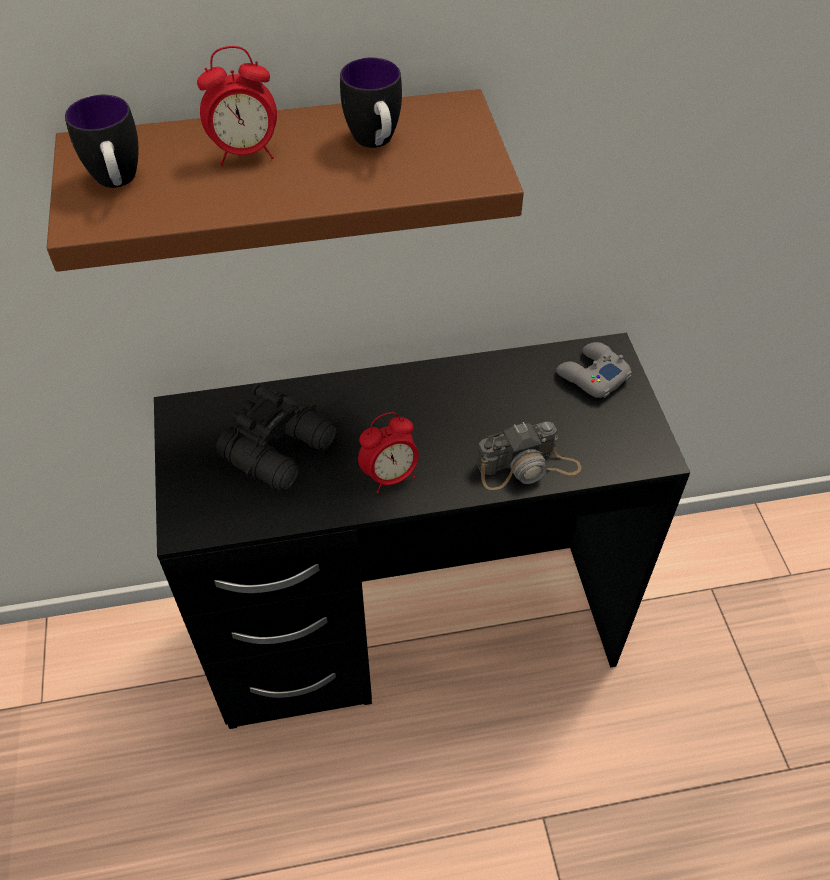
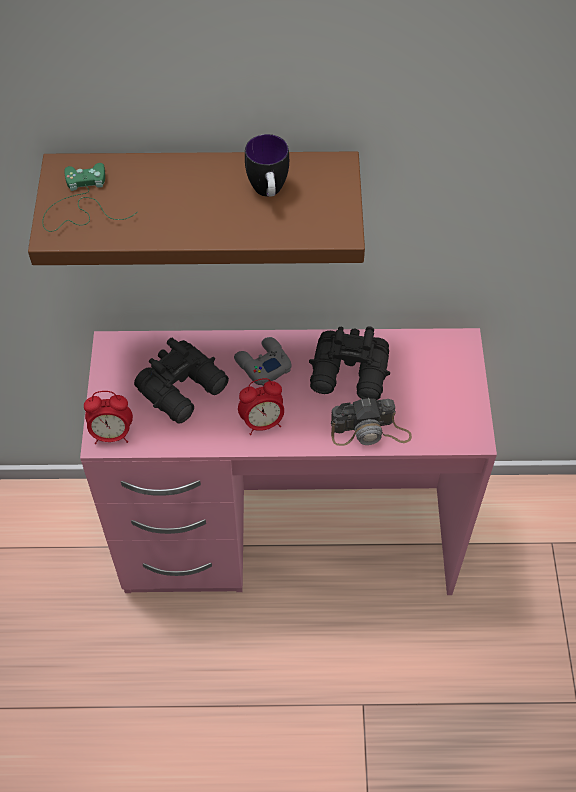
camera: 10 degrees right, 5 degrees up
(118, 183) = (81, 204): mug -> green game controller
(245, 153) = (173, 189): alarm clock -> alarm clock (112, 434)
(414, 631) = (288, 538): black desk -> pink desk
(487, 404) = (350, 375): none -> black binoculars
(592, 376) = (440, 362): grey game controller -> grey game controller (262, 364)

